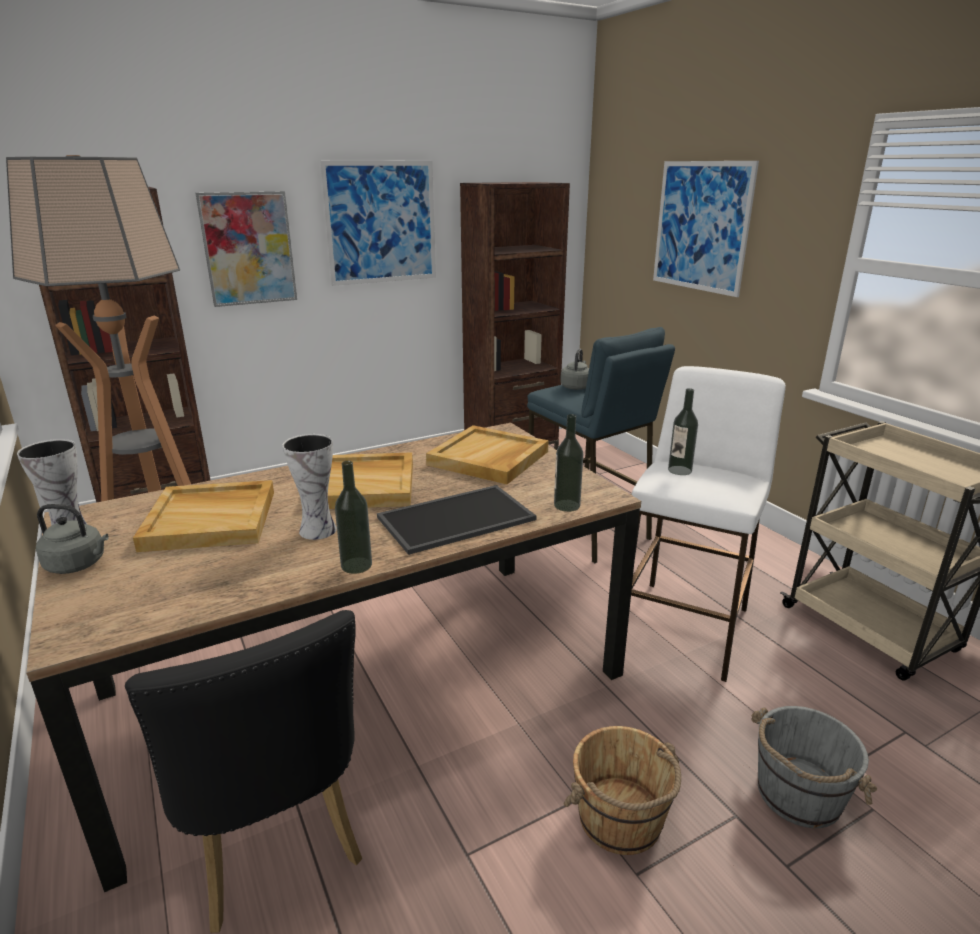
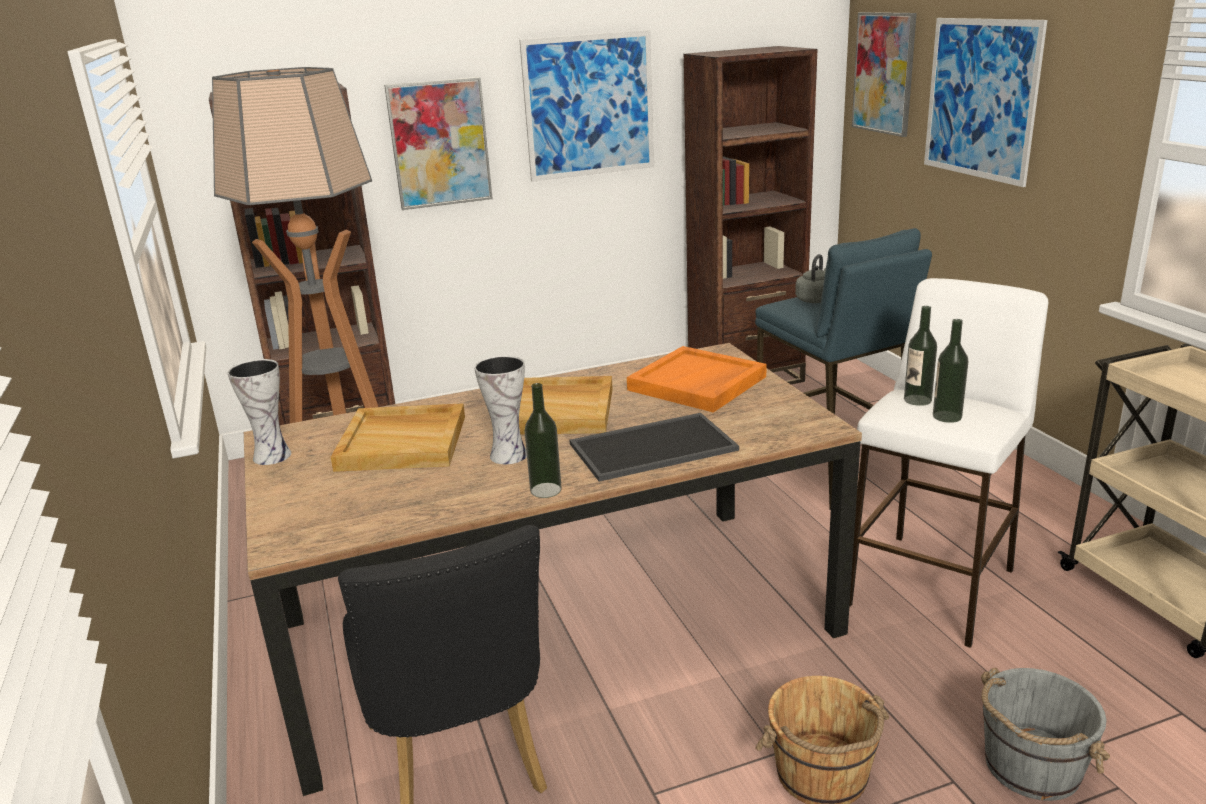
camera: 10 degrees right, 0 degrees up
(78, 564) = (281, 481): grey kettle -> none
(489, 458) = (697, 384): beige tray -> orange tray
(567, 505) = (775, 436): bottle -> bottle (947, 416)
(619, 207) = (884, 73): none -> picture

